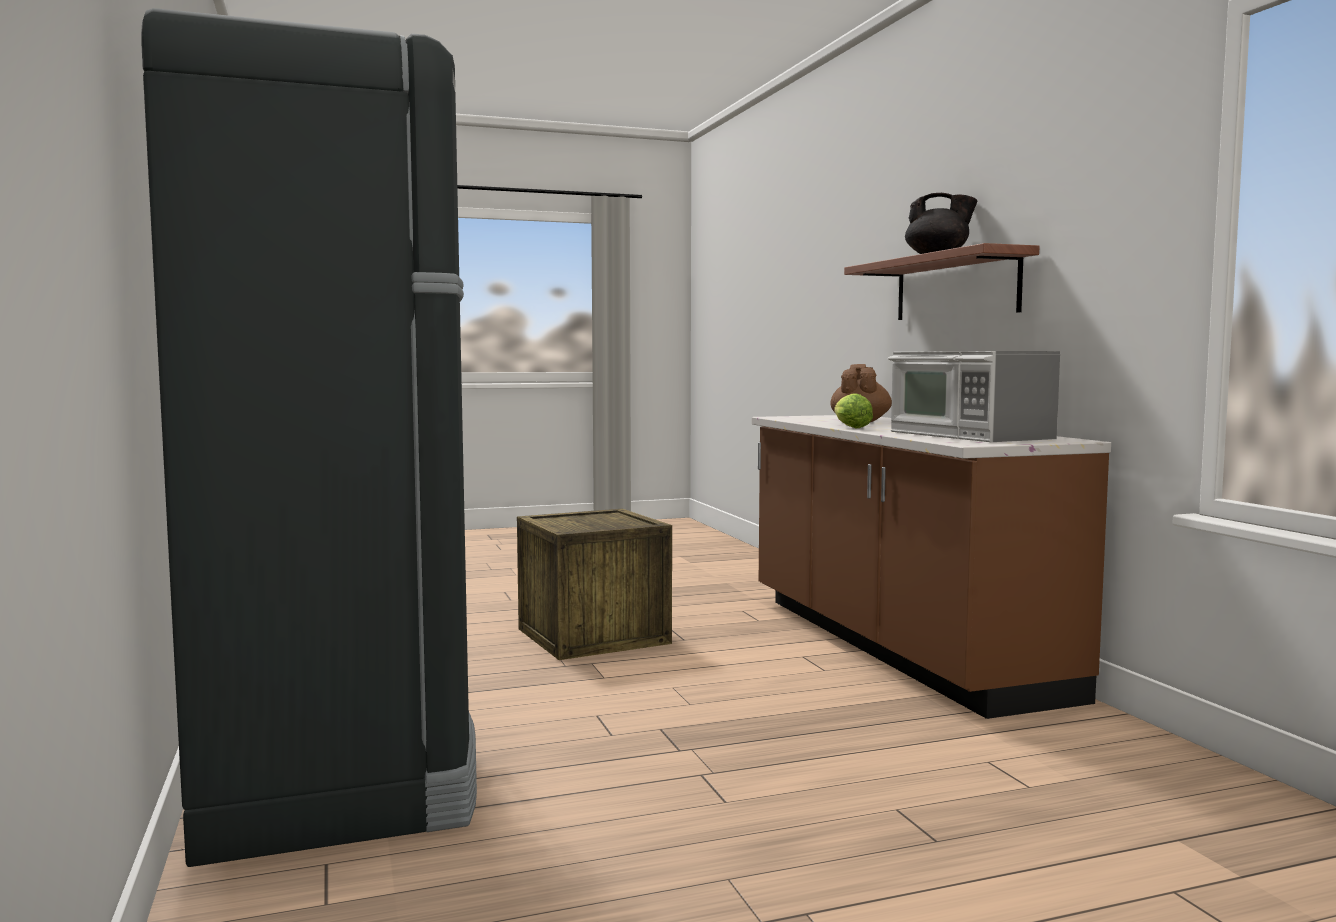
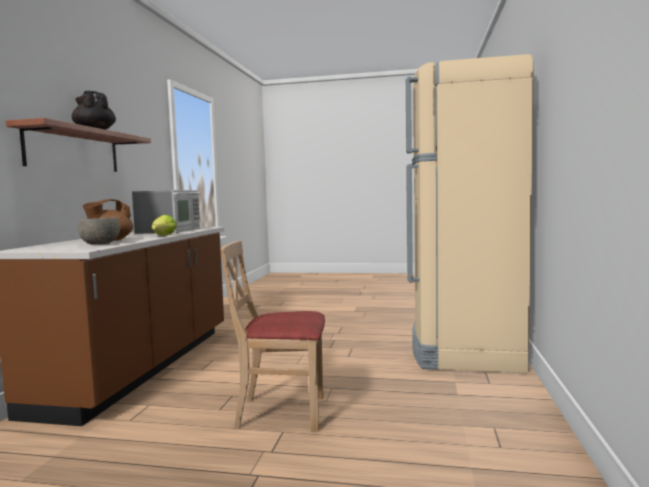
camera: 150 degrees left, 0 degrees up
(340, 776) = (464, 350): black fridge -> beige fridge
(593, 636) = (281, 413): crate -> beige chair
(811, 419) = (100, 244): none -> grey bowl

